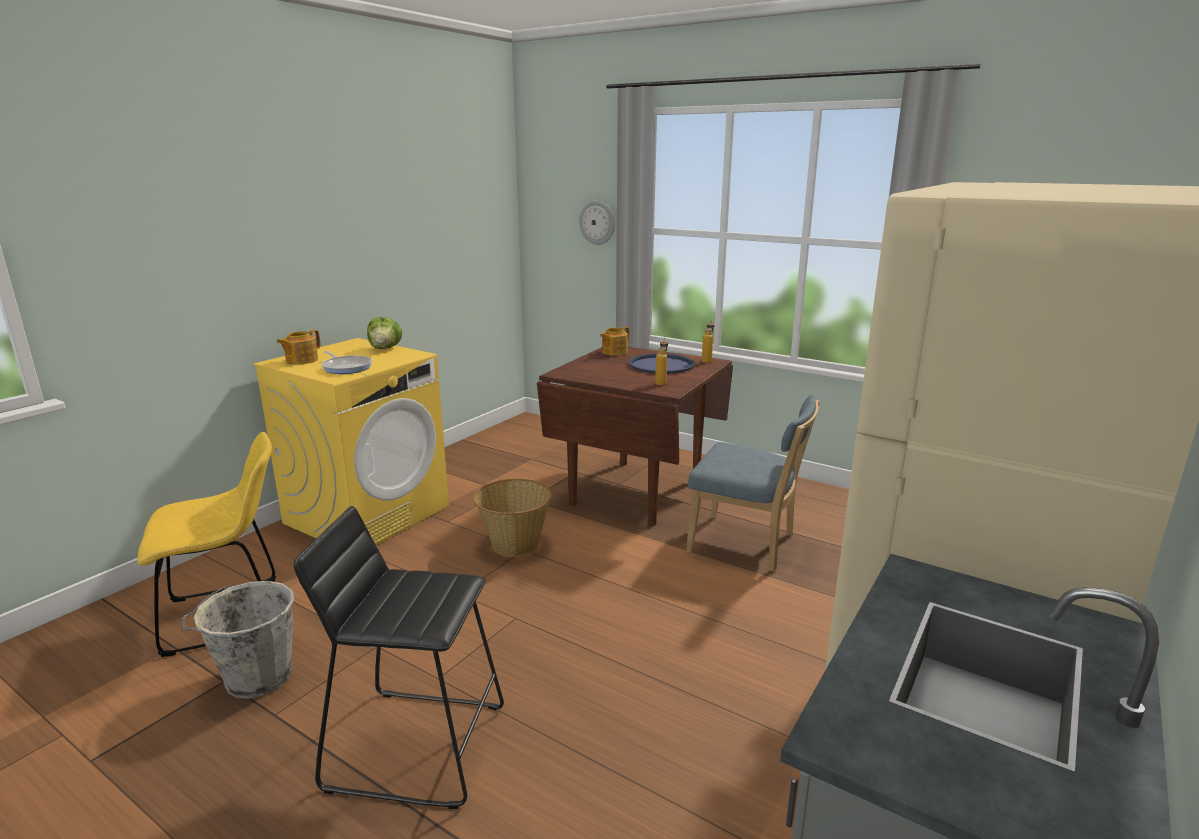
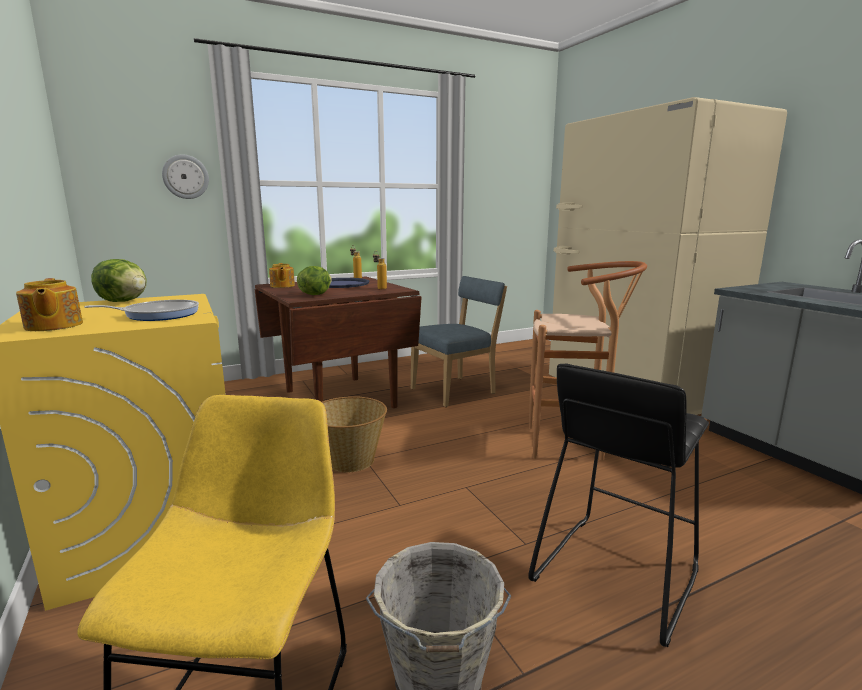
camera: 60 degrees left, 5 degrees down
(588, 372) = (314, 294): none -> lettuce
(682, 667) = (573, 444): none -> brown stool

